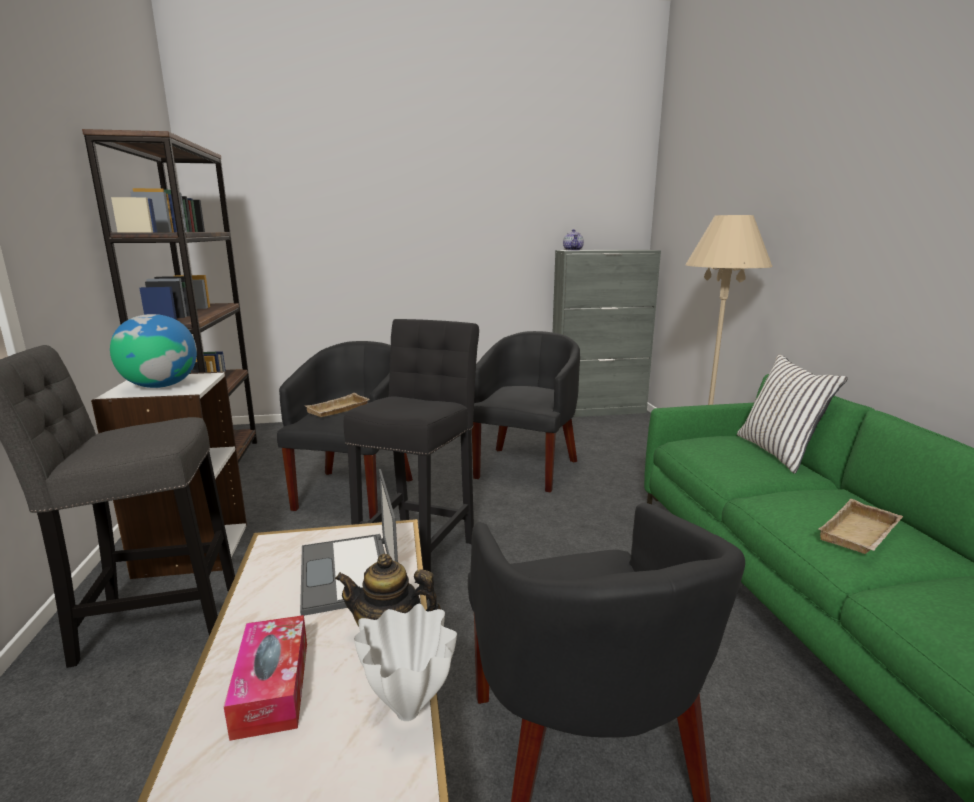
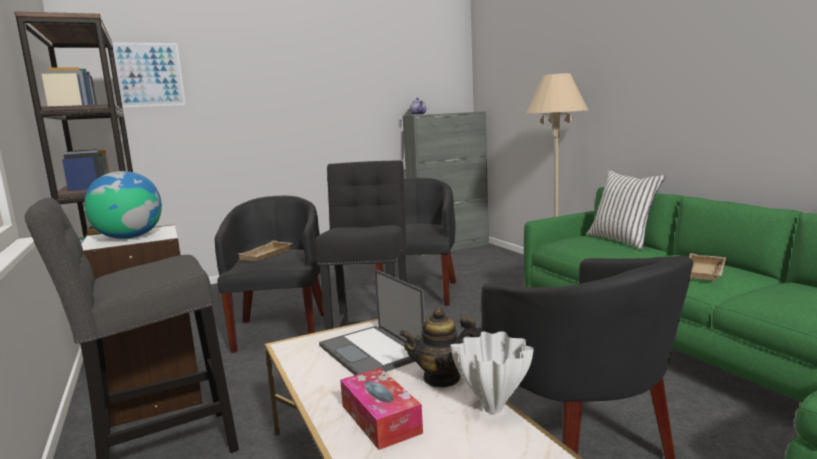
camera: 15 degrees left, 5 degrees down
(270, 192) = (148, 75): none -> picture

